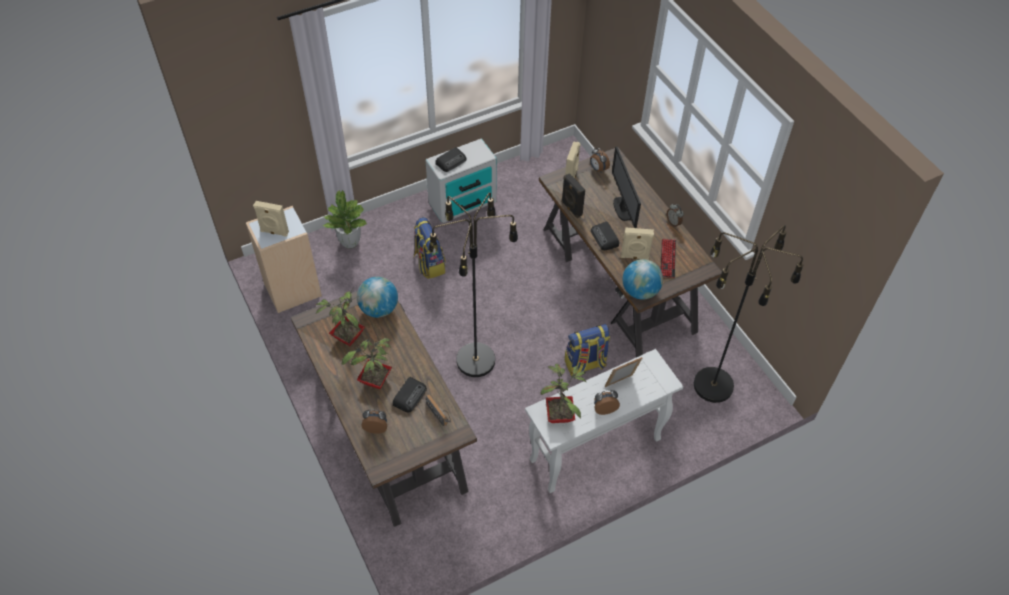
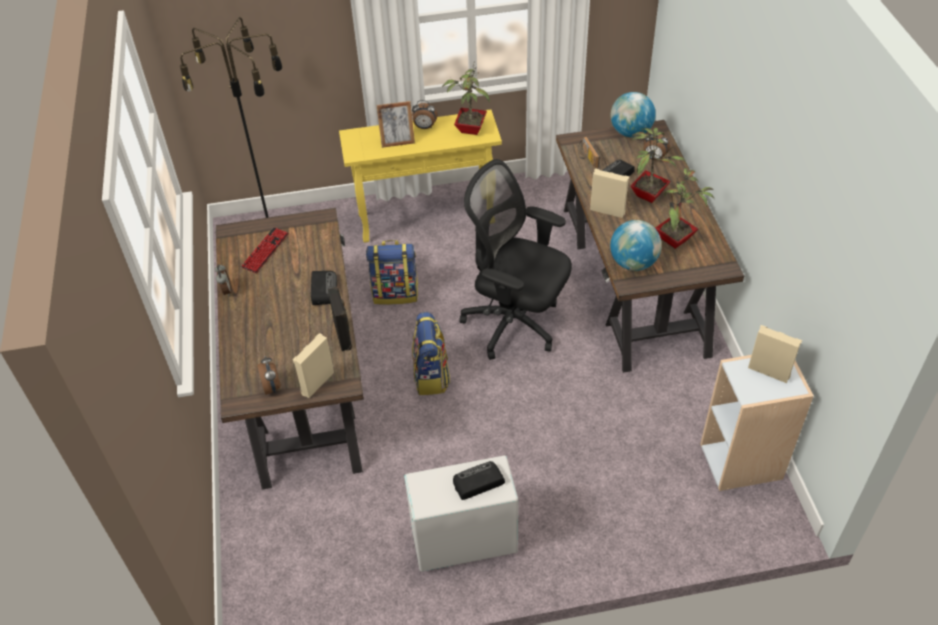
camera: 160 degrees left, 5 degrees down
(350, 242) = (651, 519): potted plant -> none
(429, 264) = (541, 457): backpack -> backpack (431, 376)
(475, 360) = (518, 323): floor lamp -> black office chair
(594, 450) = (427, 218): white console table -> yellow console table
(622, 209) = (277, 321): monitor -> none
(634, 257) = (302, 260): beige speaker -> beige speaker (607, 210)
(640, 291) = (321, 224): globe -> globe (630, 132)

